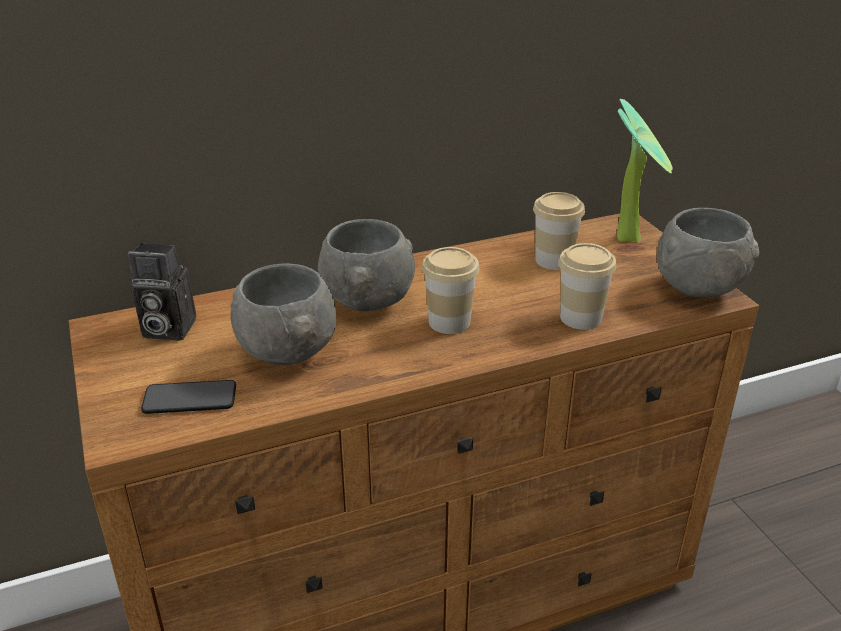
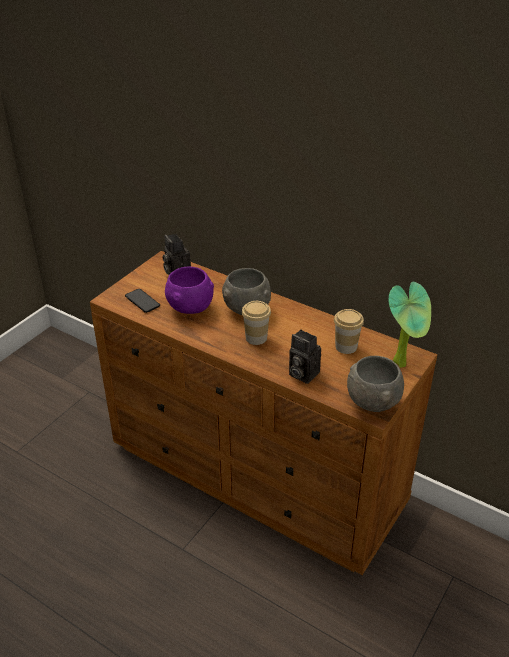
camera: 55 degrees right, 5 degrees up
(288, 355) = (189, 309): grey bowl -> purple bowl
(580, 318) = (301, 374): cup -> camera

